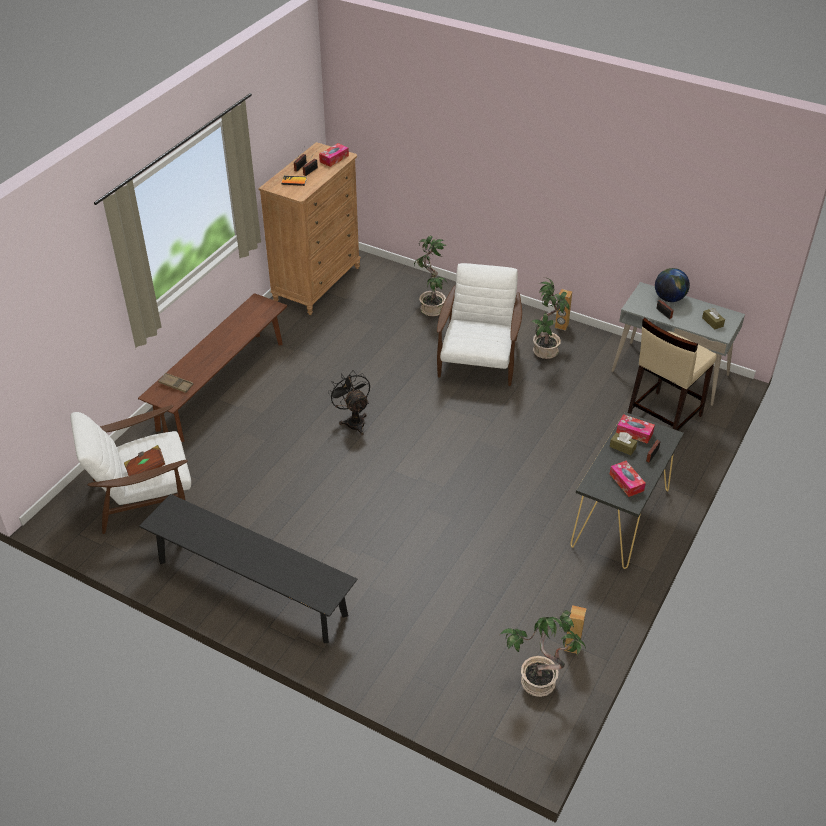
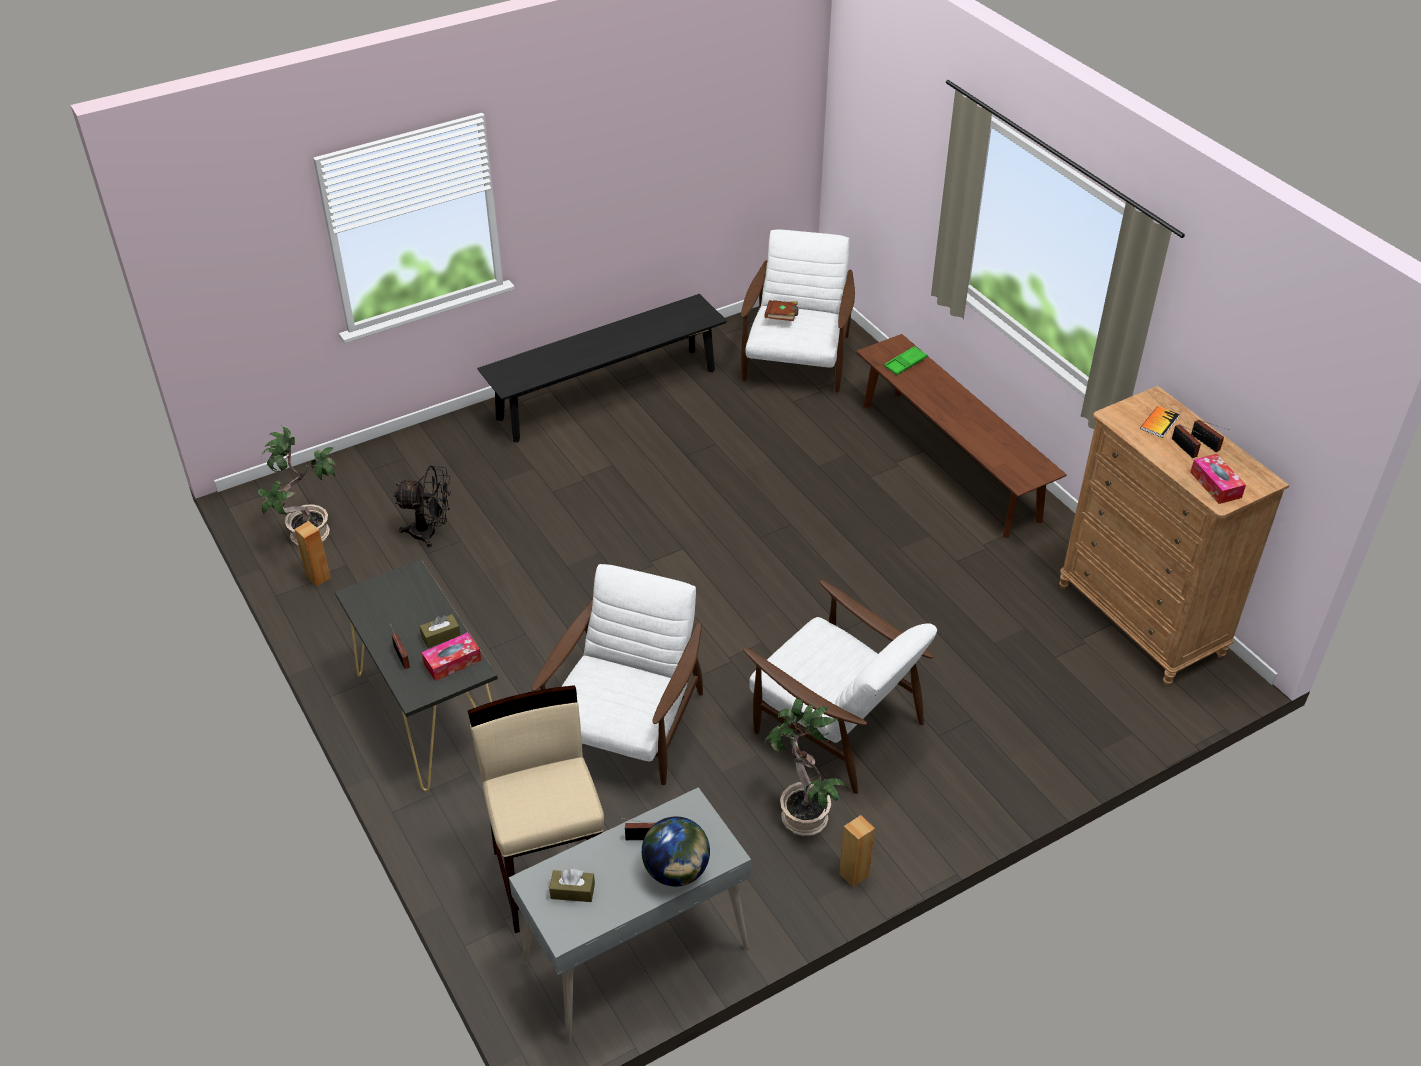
camera: 120 degrees right, 0 degrees up
(176, 385) = (905, 363): brown tray -> green tray
(353, 421) = (797, 547): black fan -> black fan (430, 533)
(431, 308) = (1001, 726): potted plant -> none
(551, 433) = (626, 727): none -> white armchair
(626, 482) = (387, 607): tissue box -> none

